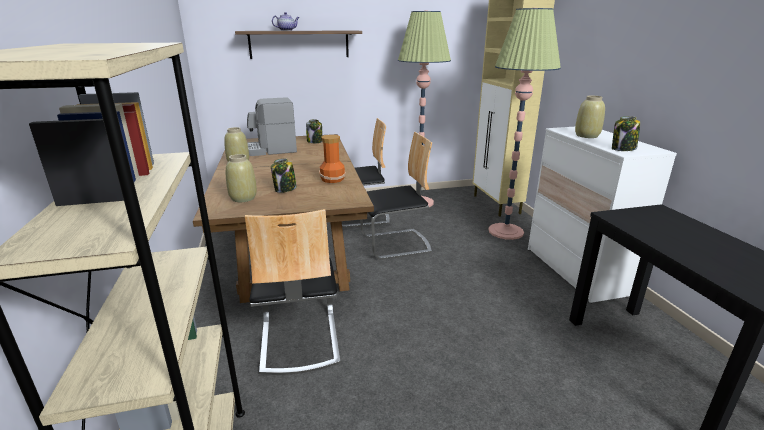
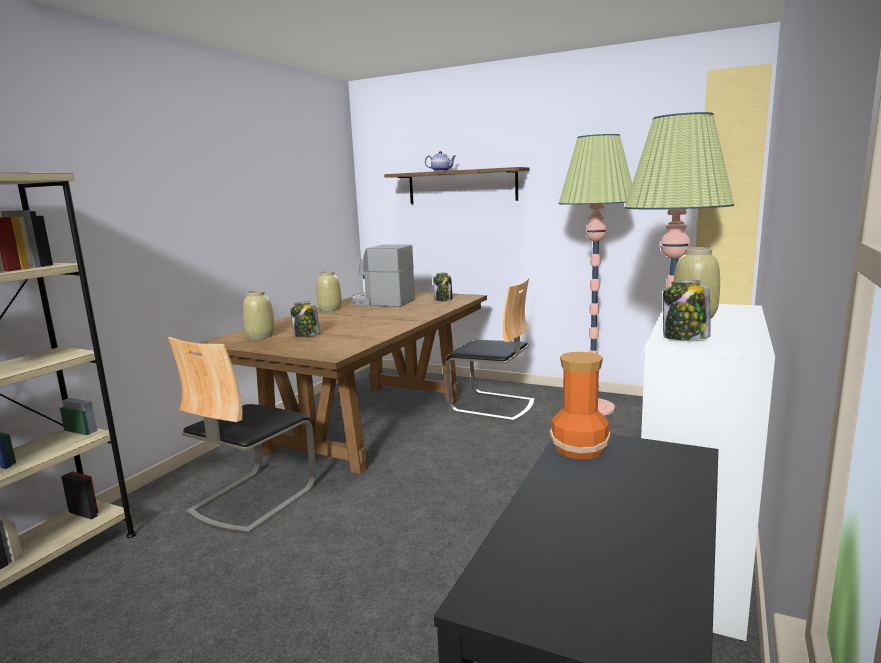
camera: 40 degrees right, 10 degrees down
(332, 179) = (366, 334): vase -> vase (580, 448)
(395, 244) = (483, 445): chair -> none

